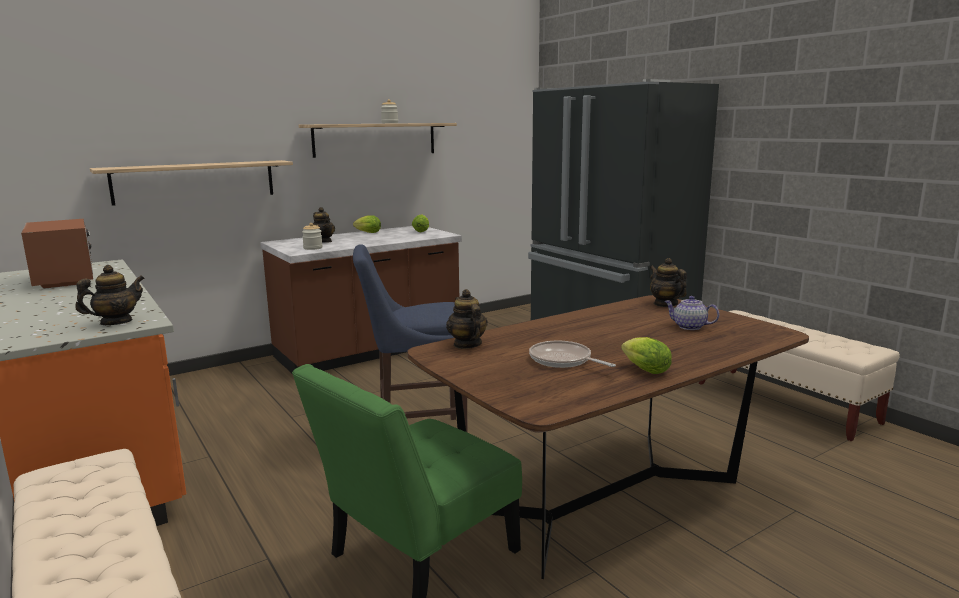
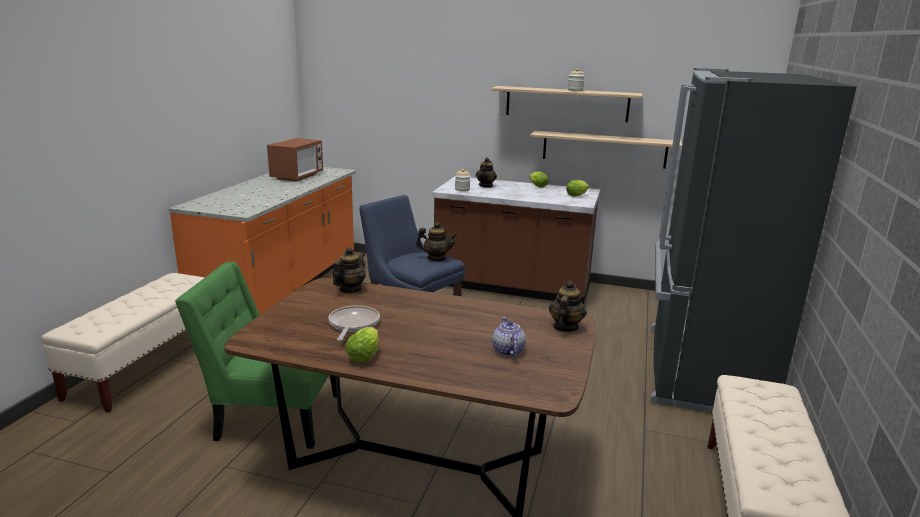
camera: 50 degrees right, 5 degrees up
(116, 322) = (237, 208): teapot -> teapot (436, 258)
(195, 181) = (416, 123): shelf -> shelf (604, 149)

